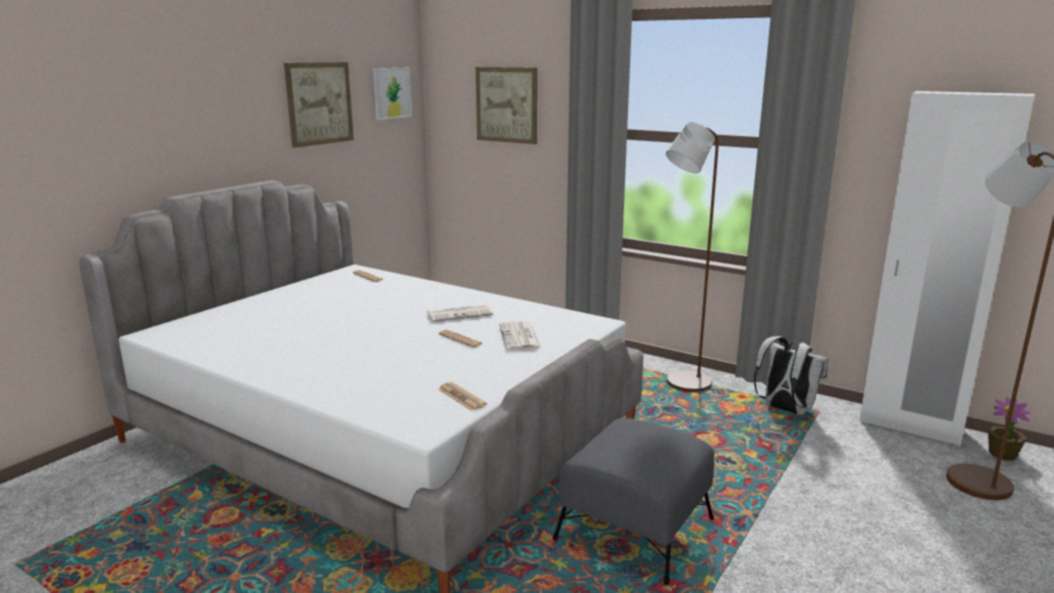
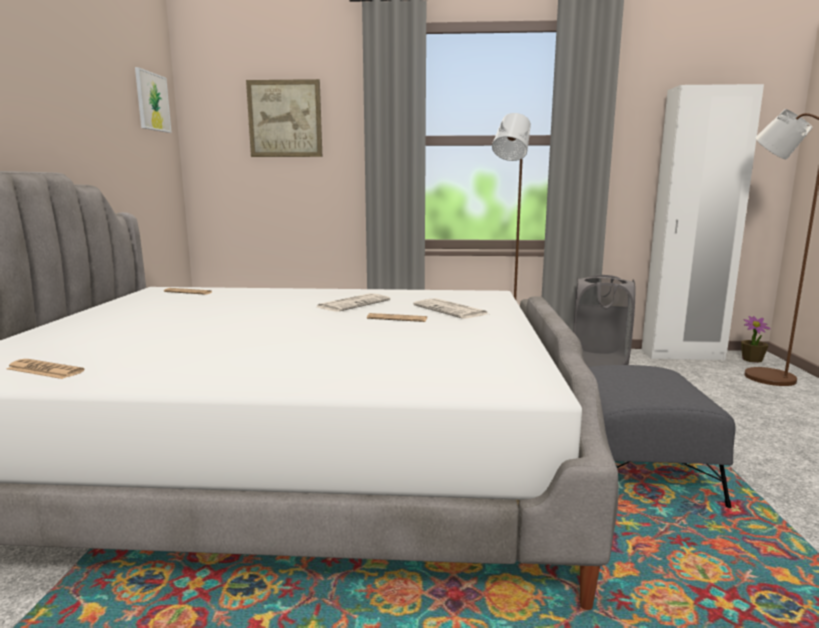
camera: 30 degrees left, 5 degrees down
(319, 103) = (88, 91): picture -> none
(461, 397) = (504, 356): newspaper -> newspaper (45, 370)
(785, 410) = (598, 362): white backpack -> grey laundry basket

